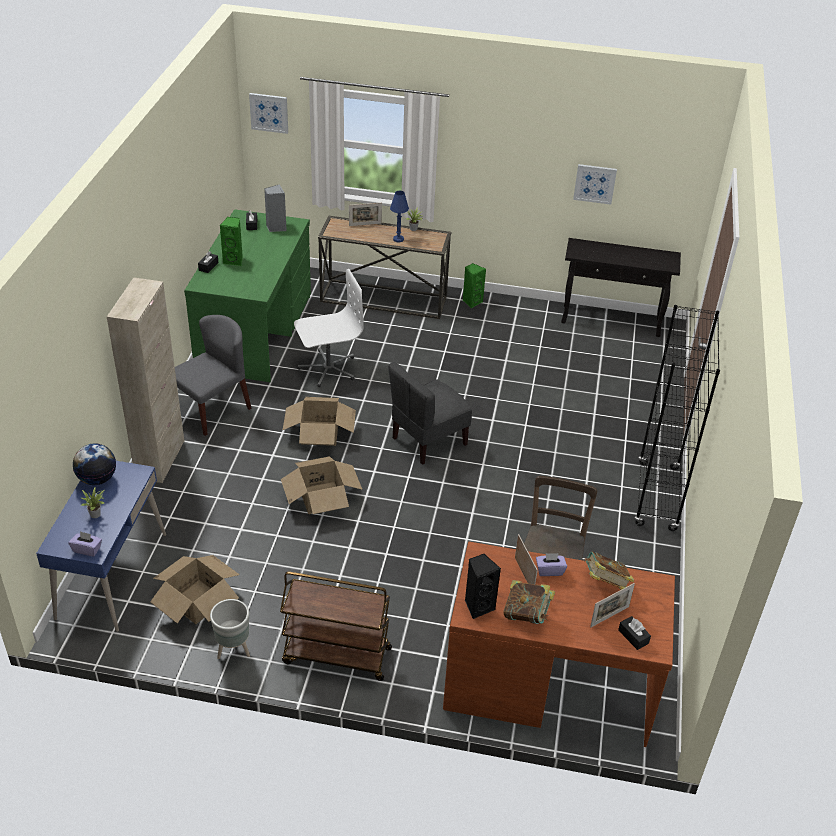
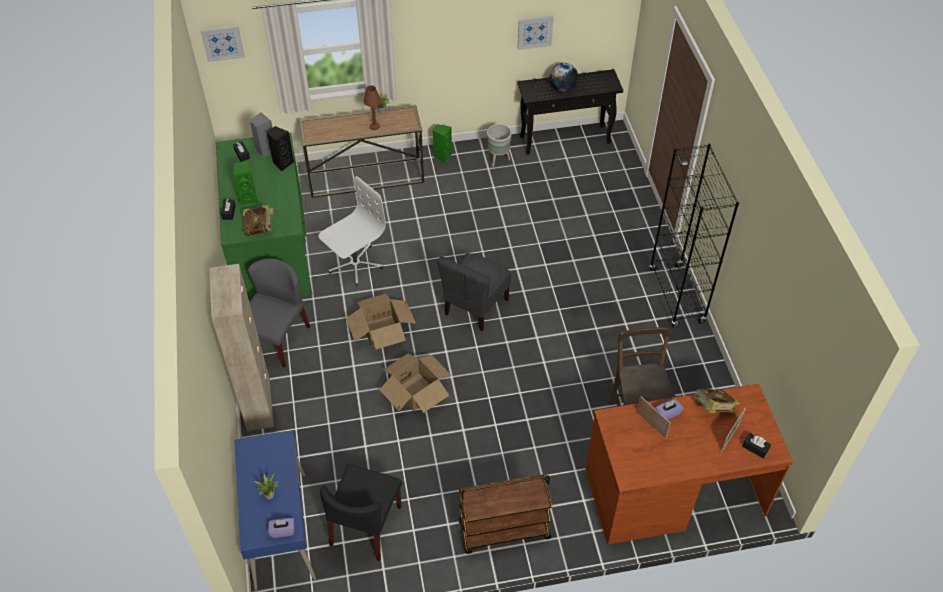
camera: 20 degrees left, 10 degrees up
(97, 479) = (250, 460): globe -> globe (562, 88)
(197, 601) = (366, 526): cardboard box -> black chair
(234, 649) = (420, 557): grey planter -> grey planter (498, 159)
(365, 224) = (337, 119): picture frame -> none
(398, 239) = (374, 126): blue table lamp -> brown table lamp
(478, 606) = (632, 466): black speaker -> black speaker (282, 163)
(527, 614) = (670, 459): book -> book (260, 229)

